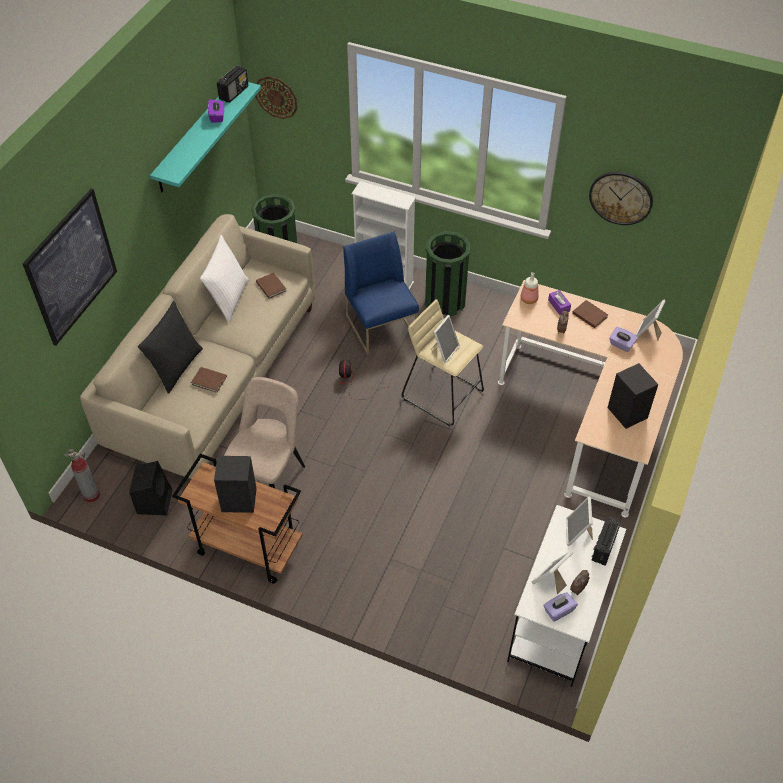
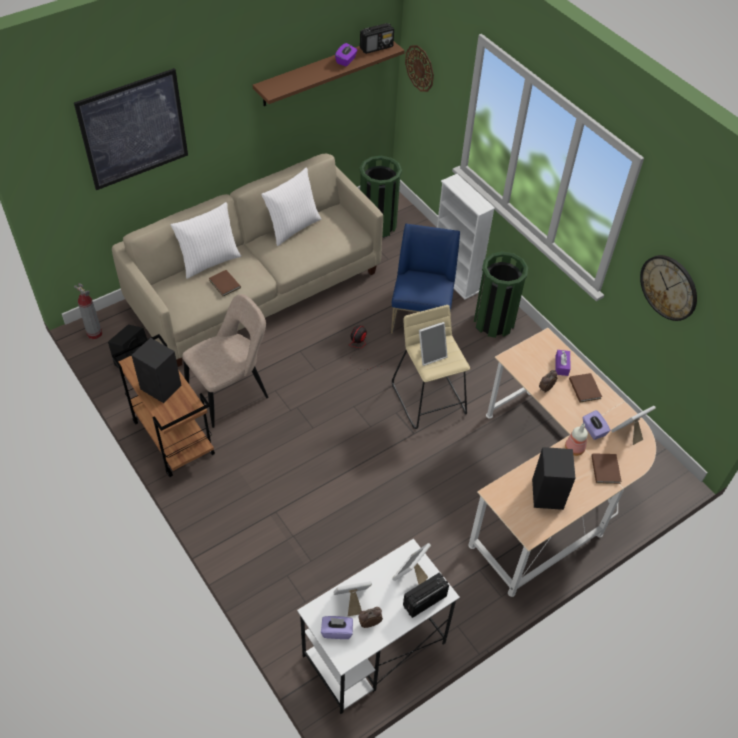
camera: 30 degrees right, 0 degrees up
(176, 367) = (209, 261): black pillow -> white pillow
(195, 136) = (322, 71): turquoise shelf -> brown shelf
(271, 286) = (334, 232): brown book -> brown book (606, 468)
(529, 299) = (538, 347): bottle -> bottle (574, 449)

